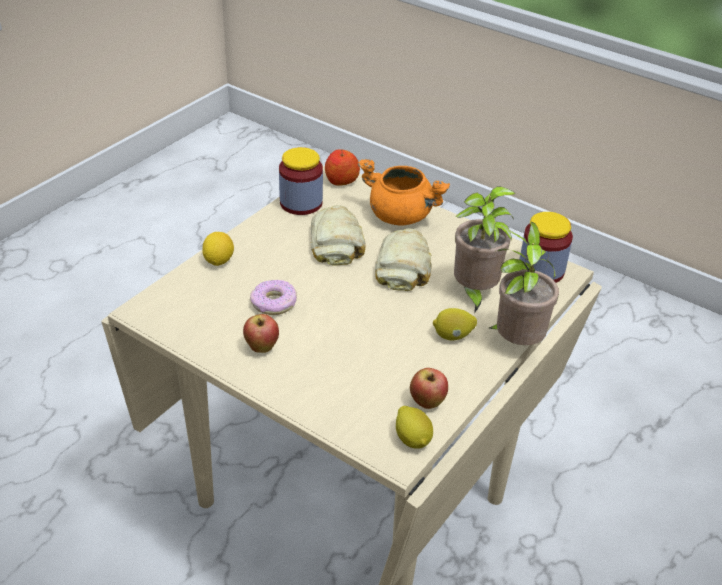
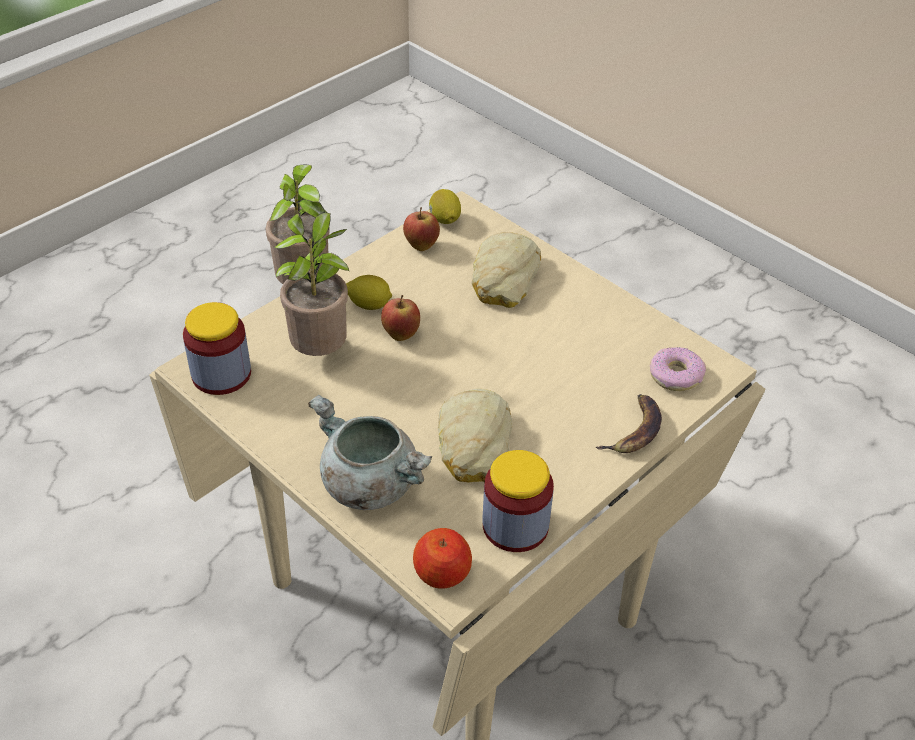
camera: 170 degrees left, 5 degrees up
(218, 261) = (634, 430): lemon -> banana
(262, 348) = (578, 312): apple -> apple (401, 335)
(274, 303) = (563, 362): donut -> donut (675, 375)
(401, 215) = (369, 484): orange cooking pot -> grey cooking pot
(404, 266) = (393, 397): bread -> bread (502, 278)

